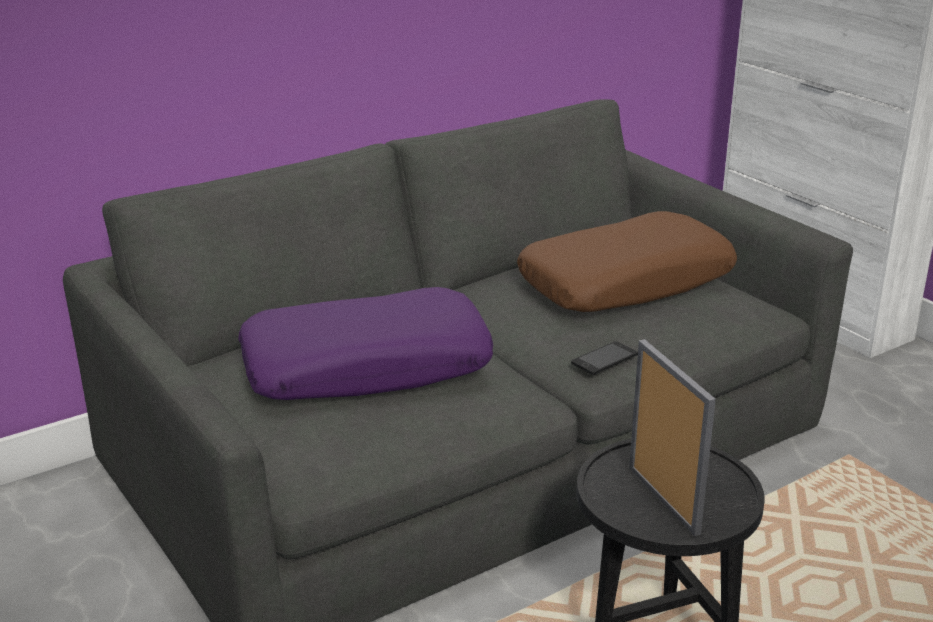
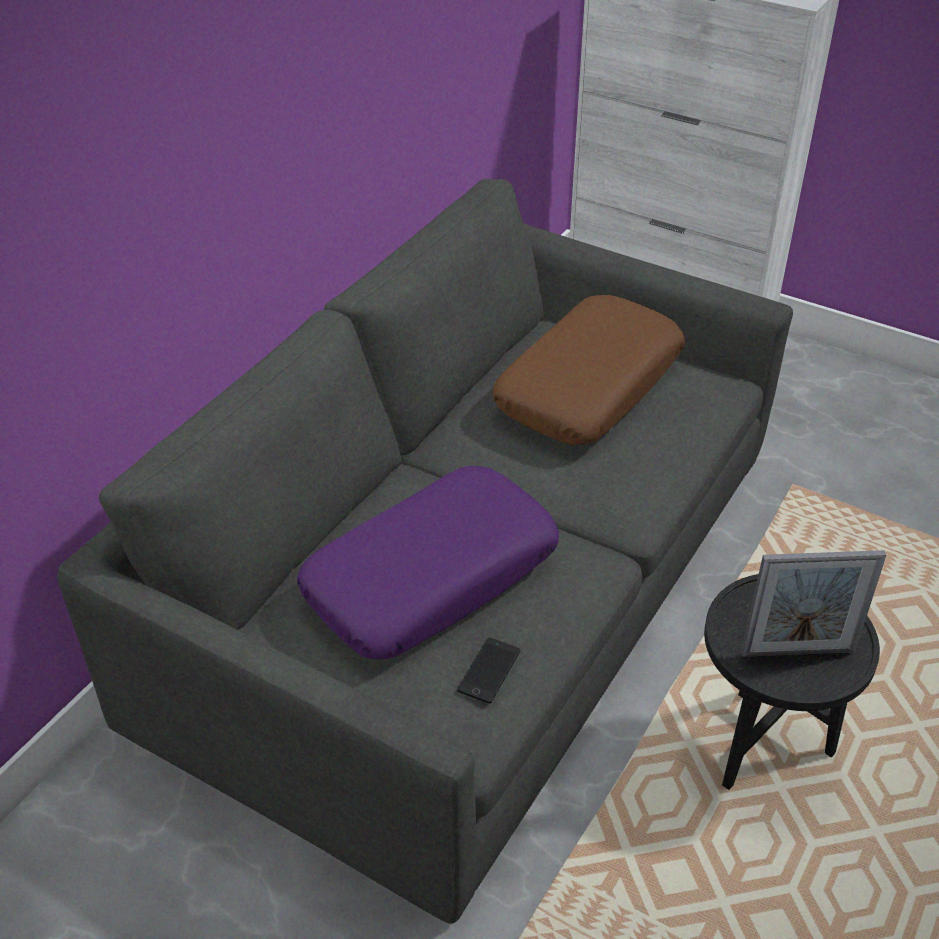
camera: 25 degrees left, 15 degrees up
(604, 359) = (633, 492): phone -> phone (489, 671)
(663, 500) = (797, 652): picture frame -> picture frame turned 135 degrees clockwise

